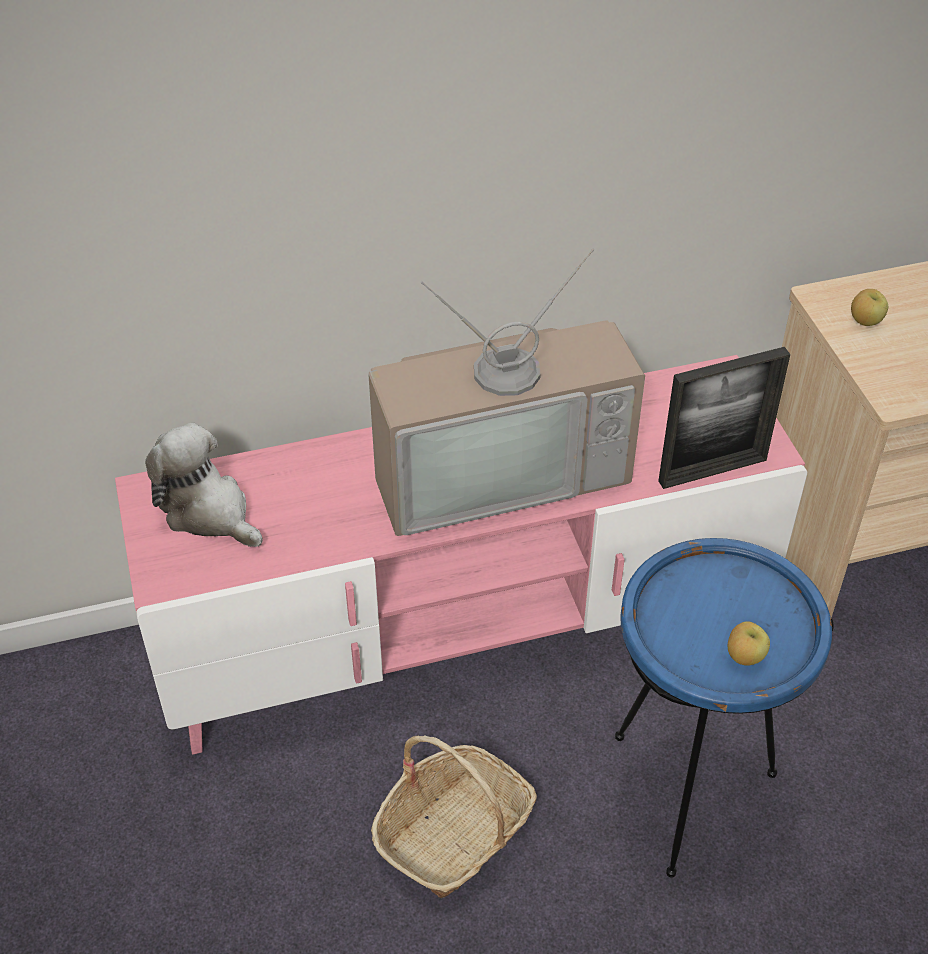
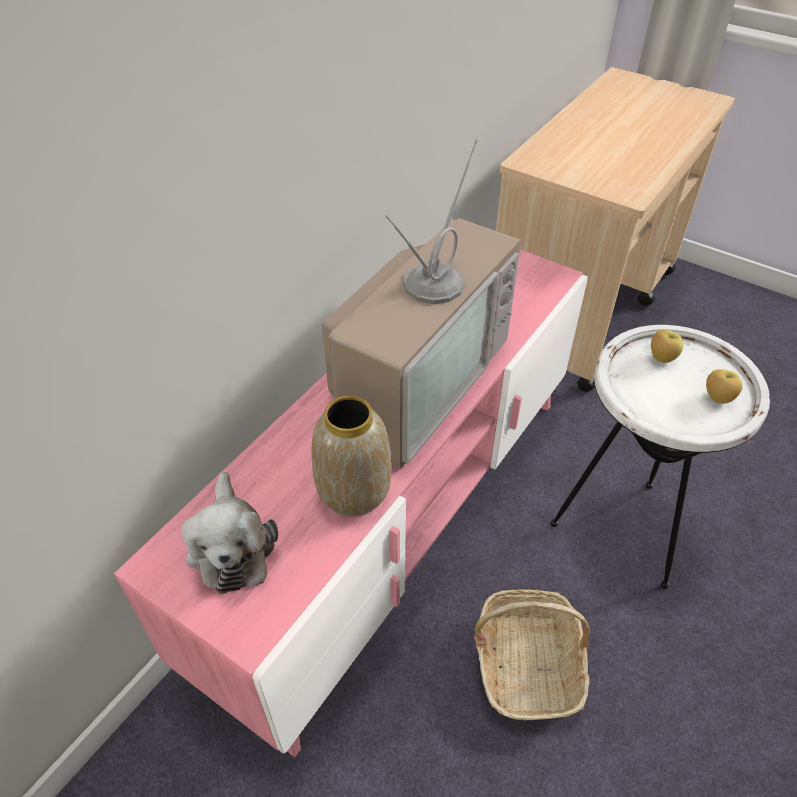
camera: 40 degrees left, 0 degrees up
(208, 511) = (231, 546): plush toy -> plush toy turned 105 degrees counterclockwise
(338, 530) = (353, 493): none -> vase
(687, 792) = (621, 529): blue side table -> white side table
(712, 470) = (542, 304): picture frame -> none
(865, 321) = (562, 164): apple -> apple (661, 358)

